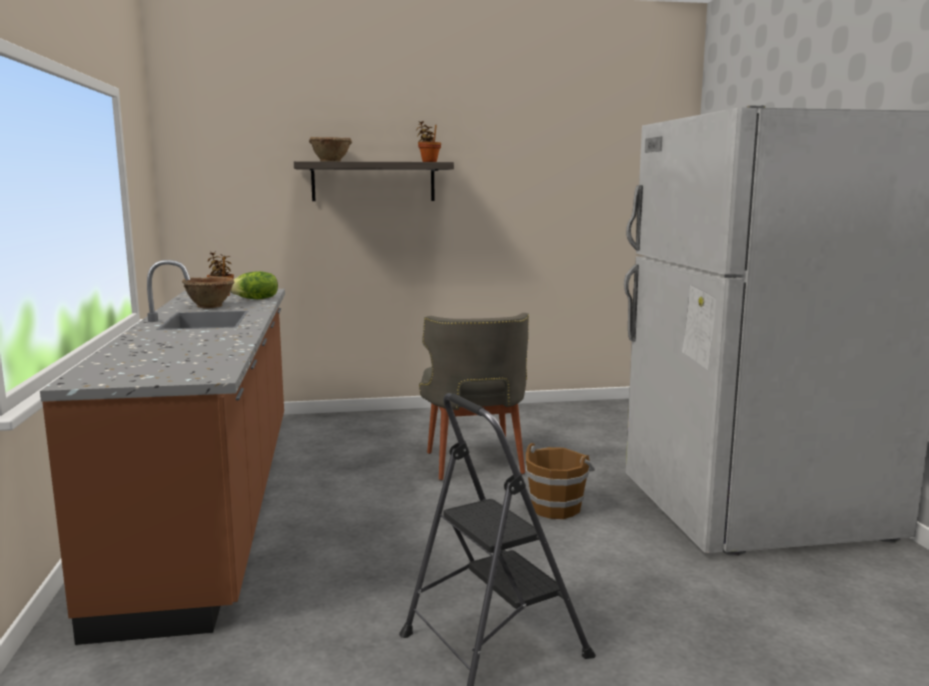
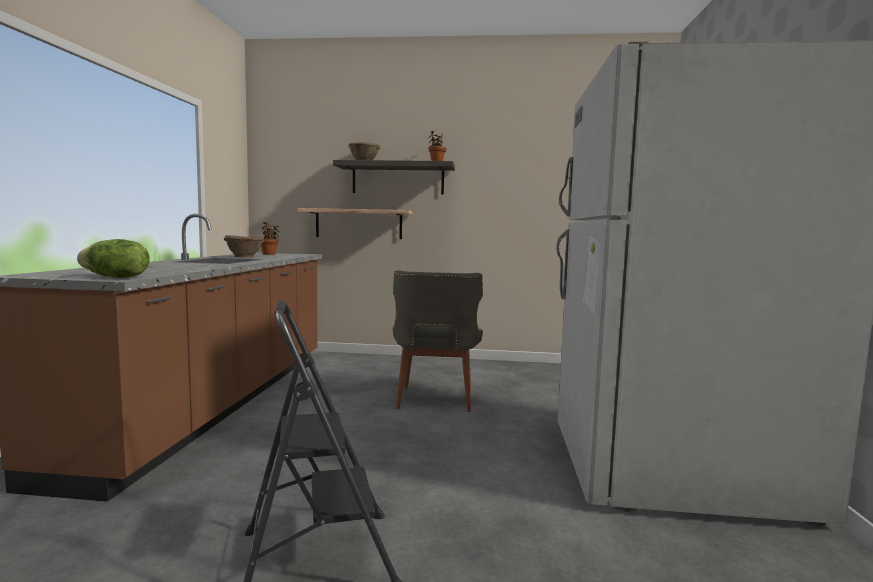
camera: 15 degrees right, 5 degrees down
(256, 299) = (286, 256): lettuce -> lettuce (116, 277)
(322, 242) = (358, 224): none -> shelf
(556, 508) = (476, 442): brown bucket -> none

